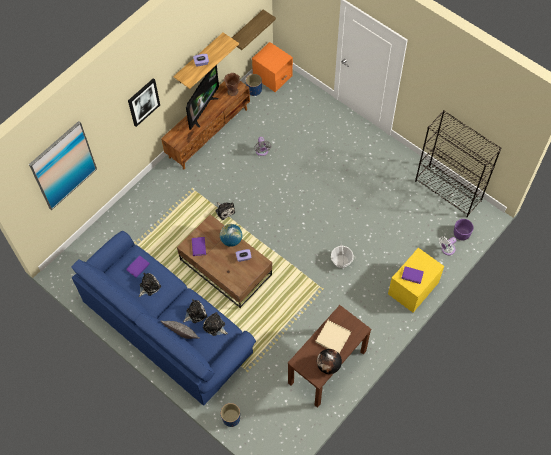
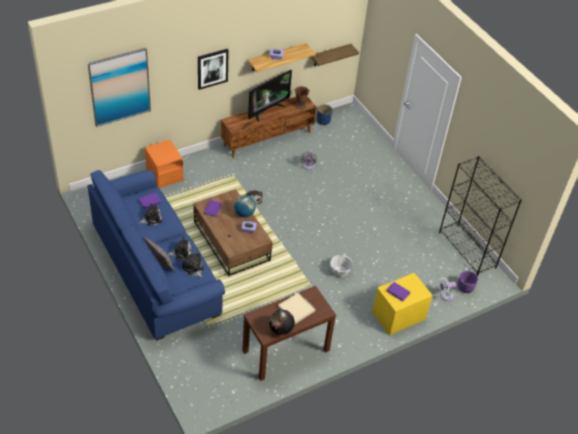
camera: 15 degrees right, 15 degrees down
(231, 418) = (175, 360): blue planter -> none
(272, 76) = (344, 116): orange nightstand -> orange nightstand (164, 175)

